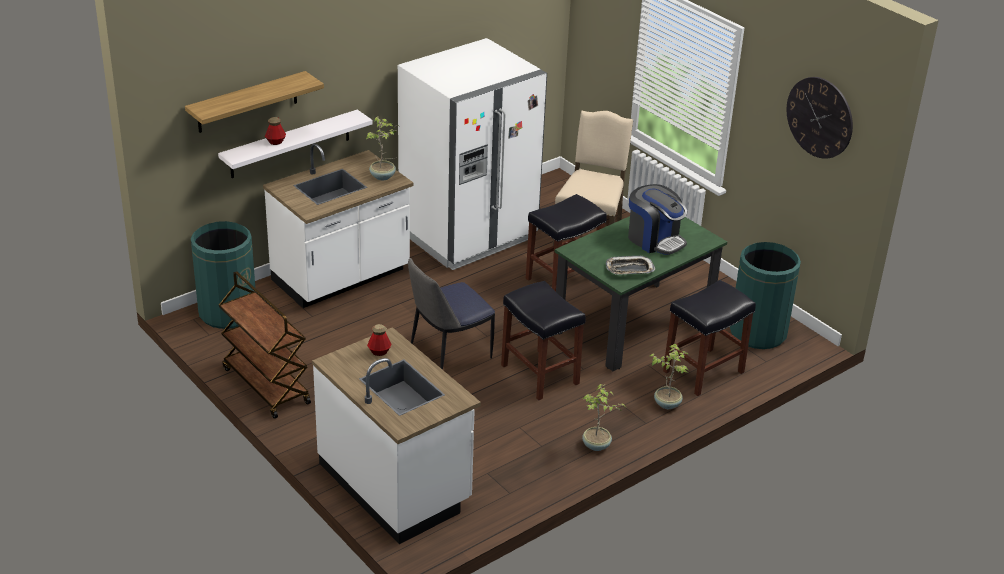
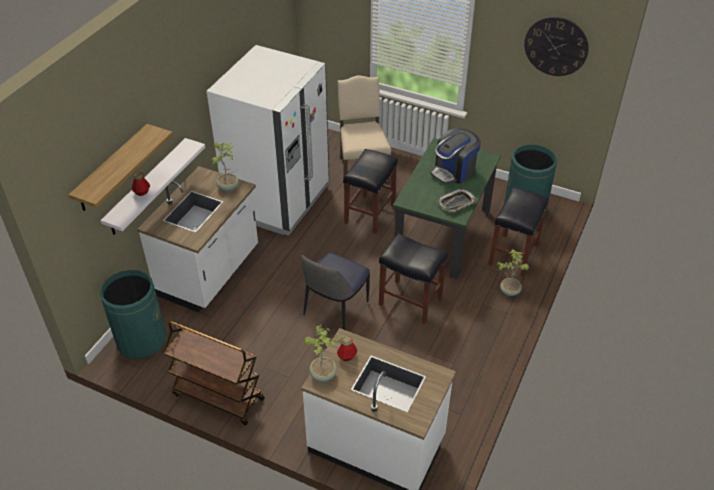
camera: 25 degrees left, 10 degrees up
(596, 446) = (489, 347): potted plant -> potted plant (323, 375)
(655, 240) = (454, 171): coffee machine -> coffee machine turned 120 degrees clockwise

